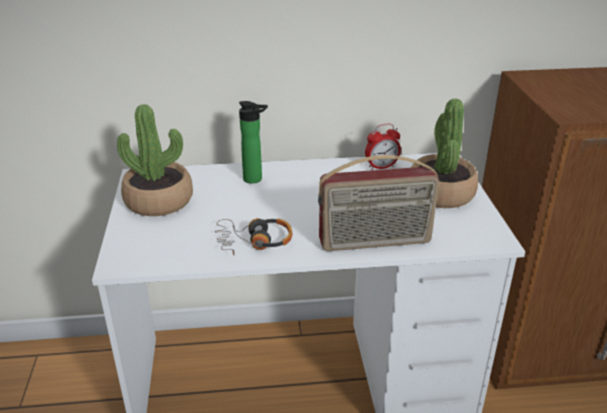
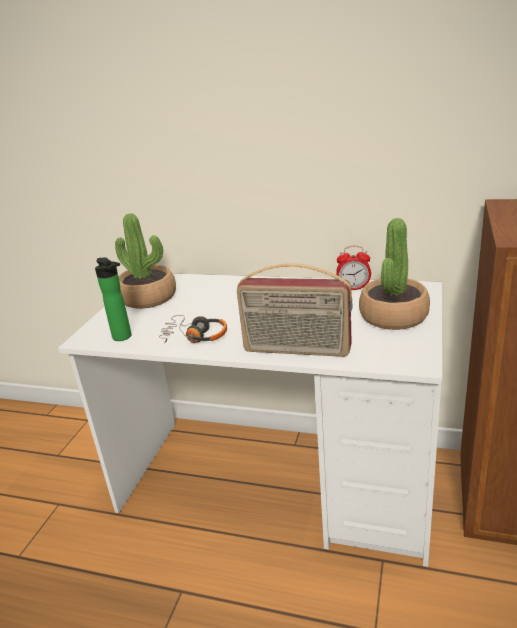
camera: 25 degrees right, 5 degrees down
(255, 179) = (235, 289): bottle -> bottle (124, 337)

